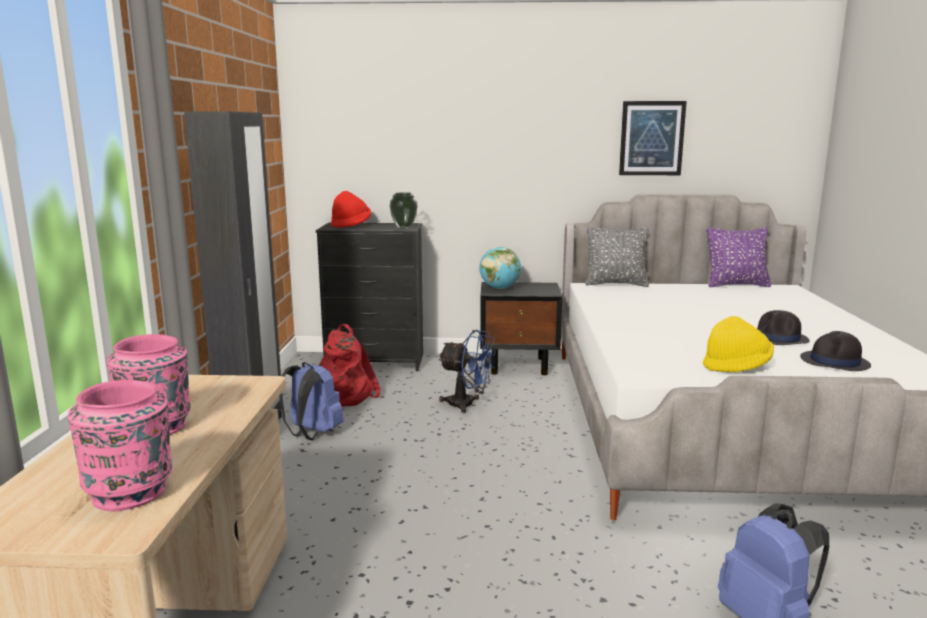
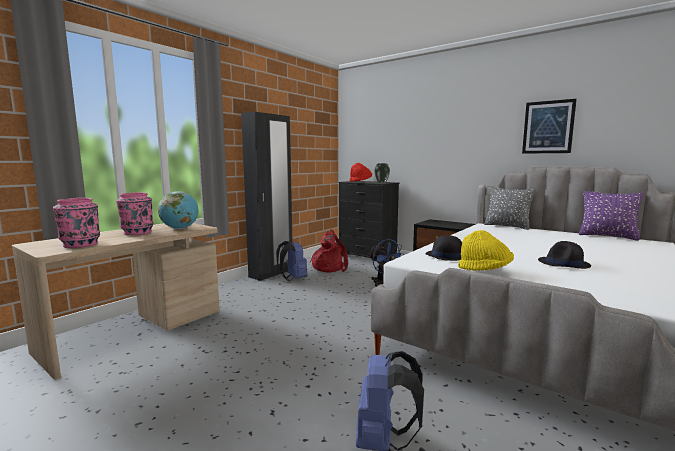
camera: 35 degrees right, 5 degrees down
(499, 288) = (432, 222): globe -> globe (180, 228)
(834, 362) = (580, 282): black hat -> black hat (446, 256)

